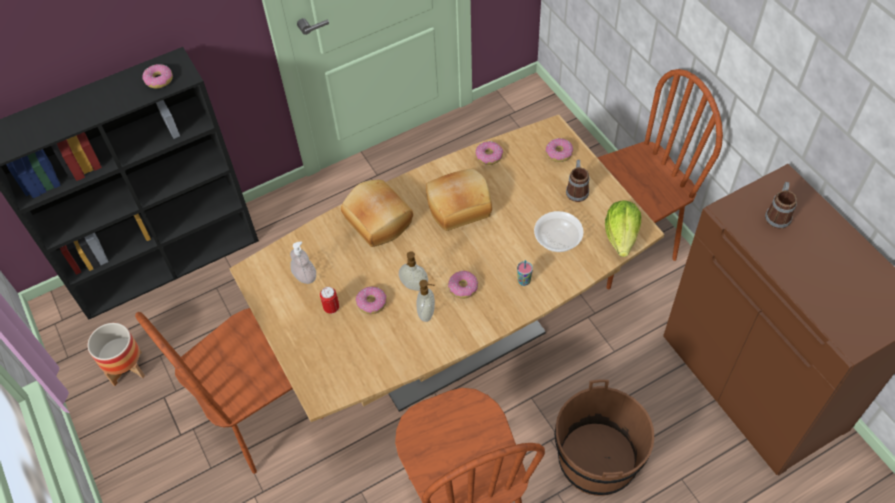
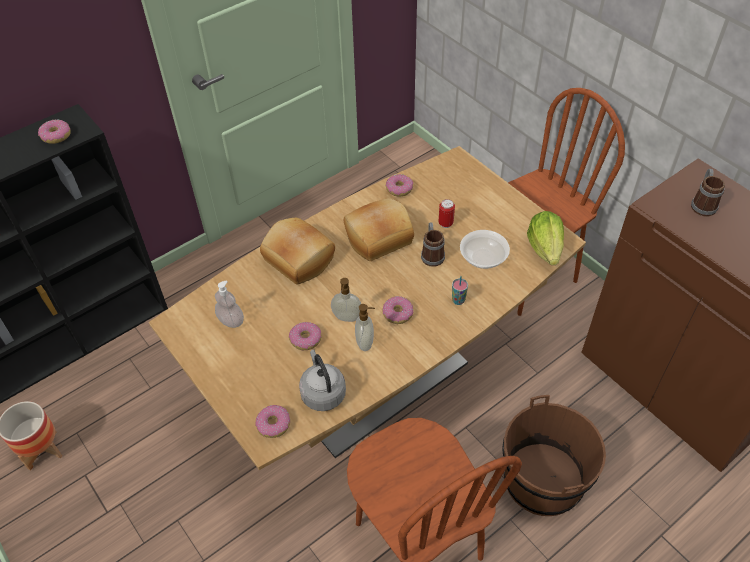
camera: 10 degrees left, 5 degrees down
(265, 416) = (196, 480): brown chair -> none
(331, 308) = (264, 349): can -> can (445, 223)
(379, 357) = (322, 393): none -> grey kettle
(559, 153) = (467, 180): donut -> donut (273, 424)
(576, 189) = (491, 210): mug -> mug (432, 254)

